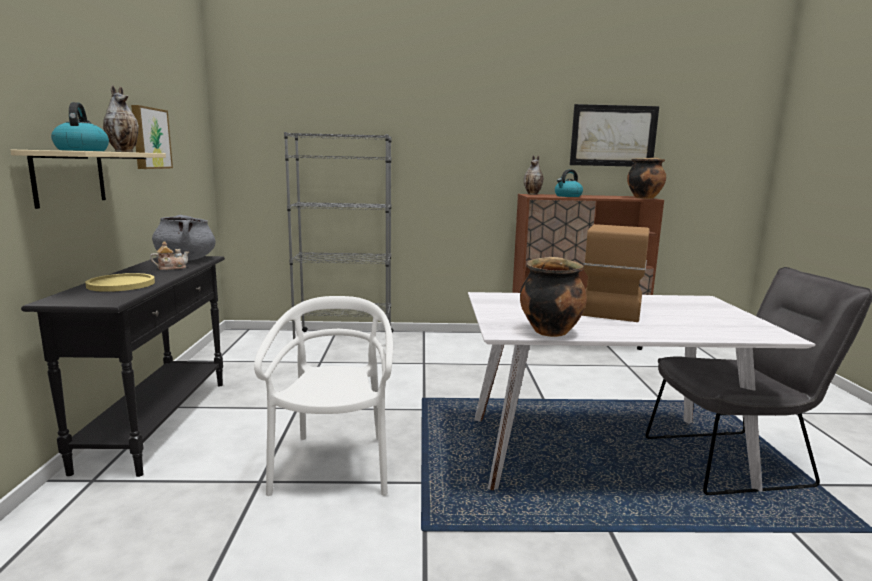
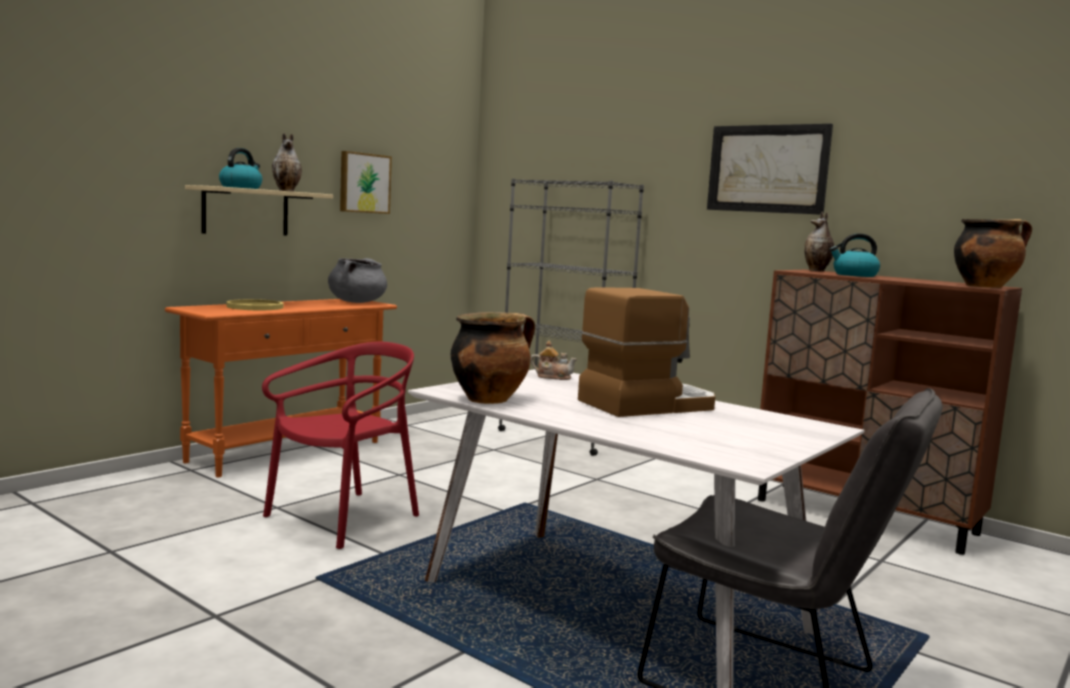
camera: 40 degrees right, 5 degrees down
(159, 422) = (287, 452): black console table -> orange console table
(171, 268) = (324, 304): teapot -> teapot (553, 377)
(334, 466) = (344, 518): white chair -> red chair
(613, 136) = (969, 183): picture -> picture (767, 169)

